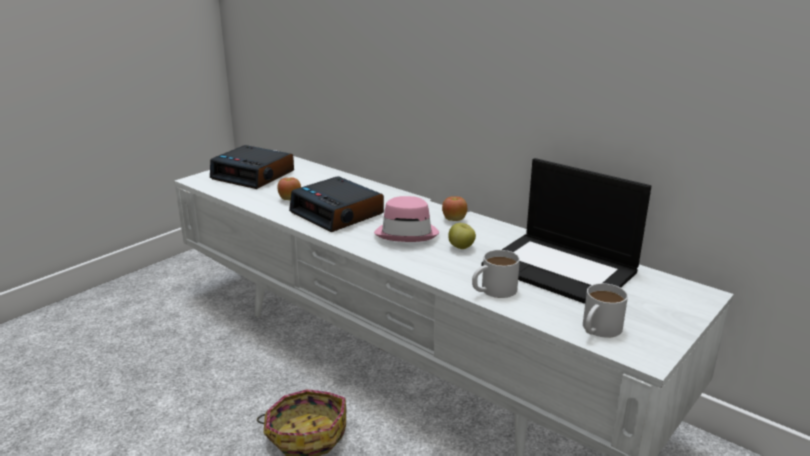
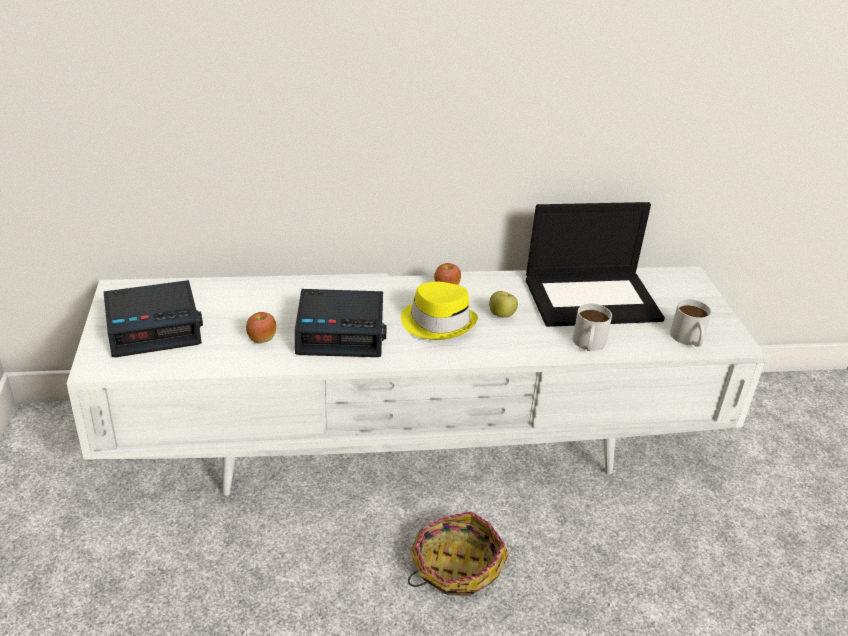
camera: 50 degrees left, 10 degrees up
(407, 233) = (438, 322): pink hat -> yellow hat

